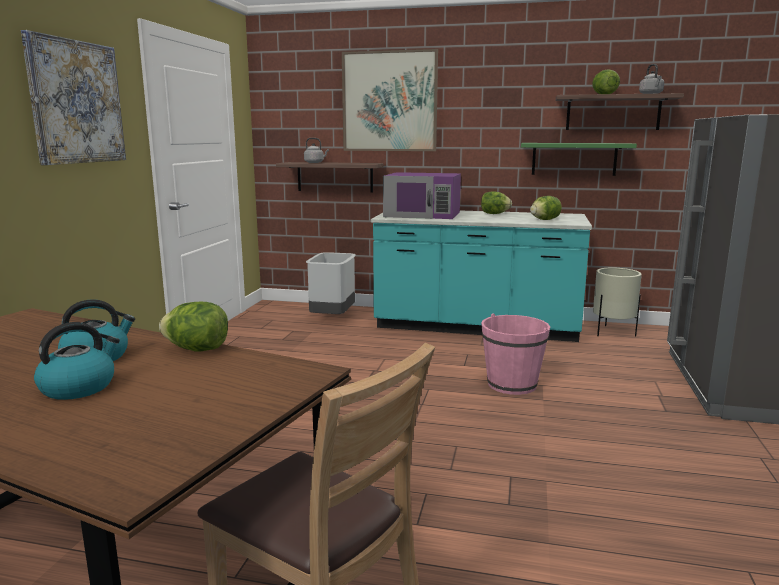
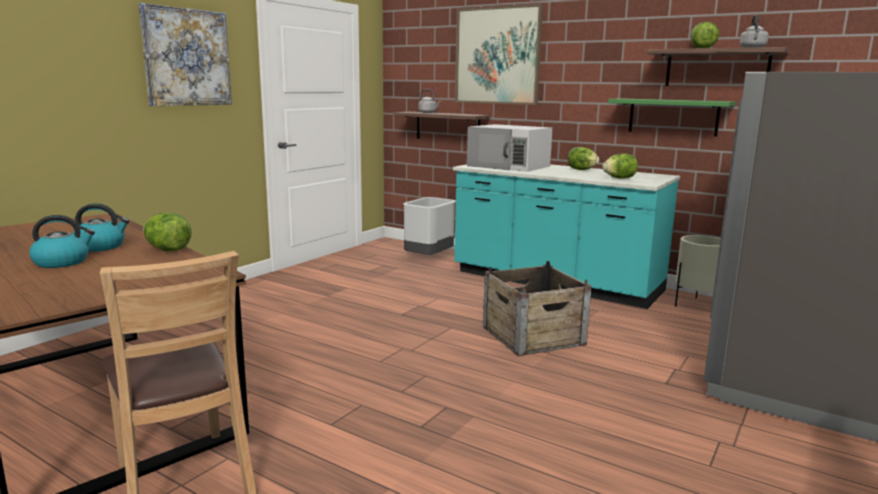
camera: 20 degrees right, 0 degrees up
(423, 214) = (509, 166): purple microwave -> white microwave
(512, 384) = (532, 336): pink bucket -> crate

